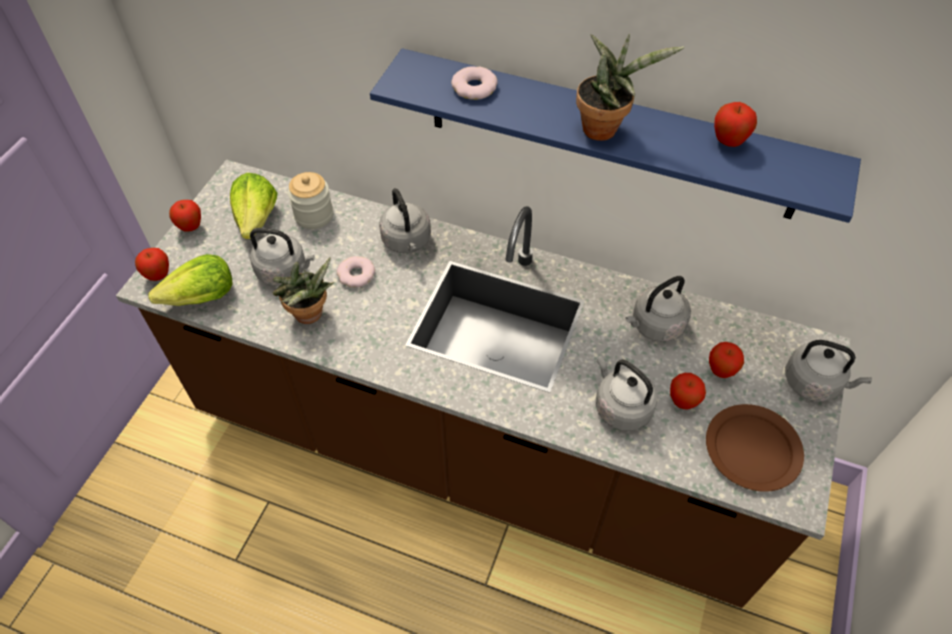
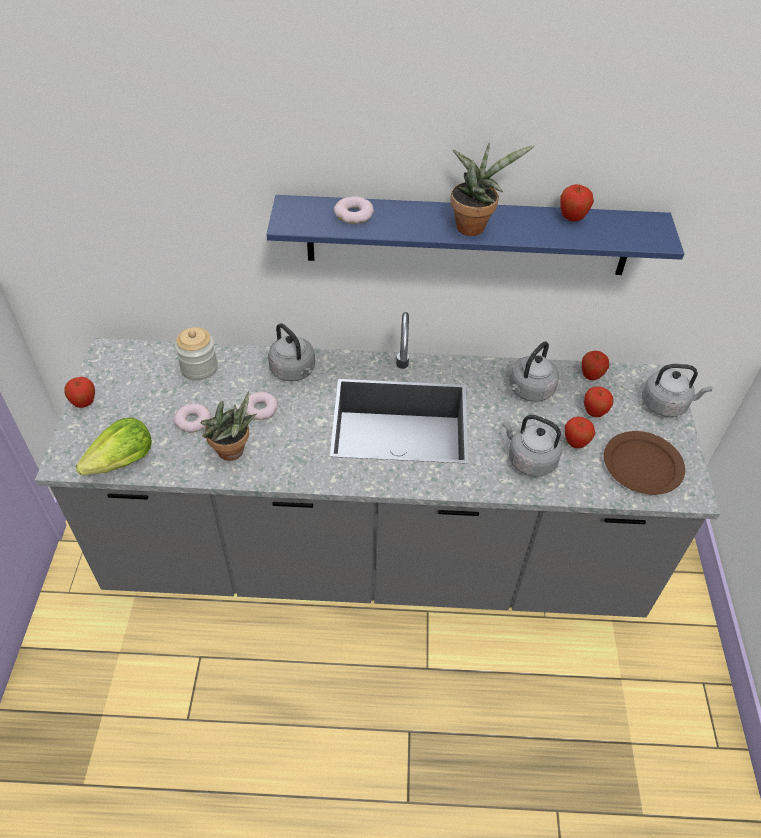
camera: 20 degrees left, 5 degrees down
(158, 276) = (71, 452): apple -> apple (591, 376)
(257, 219) = (146, 382): lettuce -> none
(284, 271) = (193, 421): grey kettle -> donut
(476, 448) = (375, 555): brown counter -> grey counter

